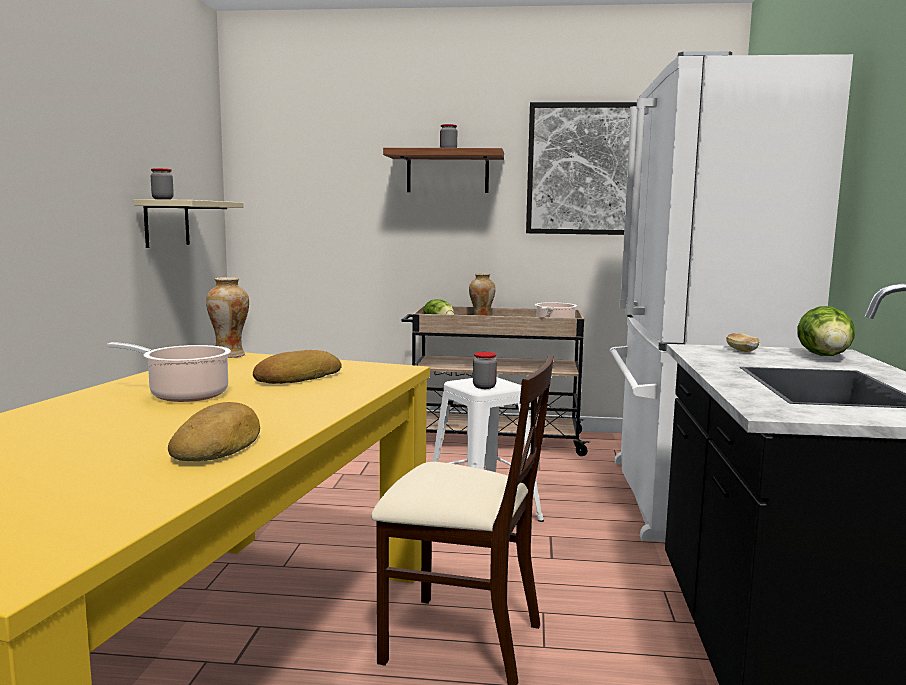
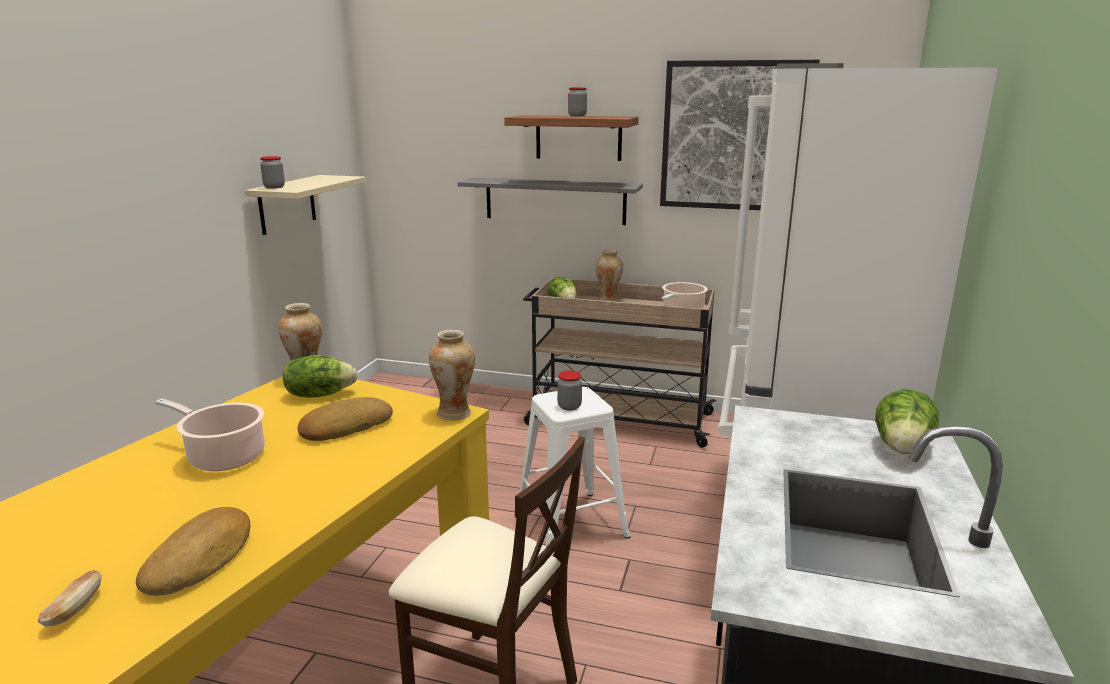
camera: 10 degrees right, 10 degrees up
(252, 362) = (319, 394): none -> lettuce
(399, 369) = (454, 413): none -> vase
(424, 232) = (555, 201): none -> grey shelf
(741, 351) = (810, 428): bread -> bread (74, 610)

